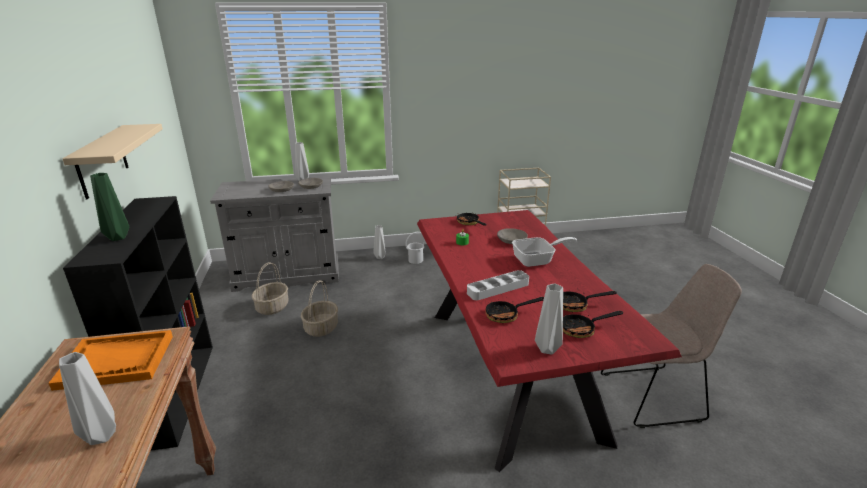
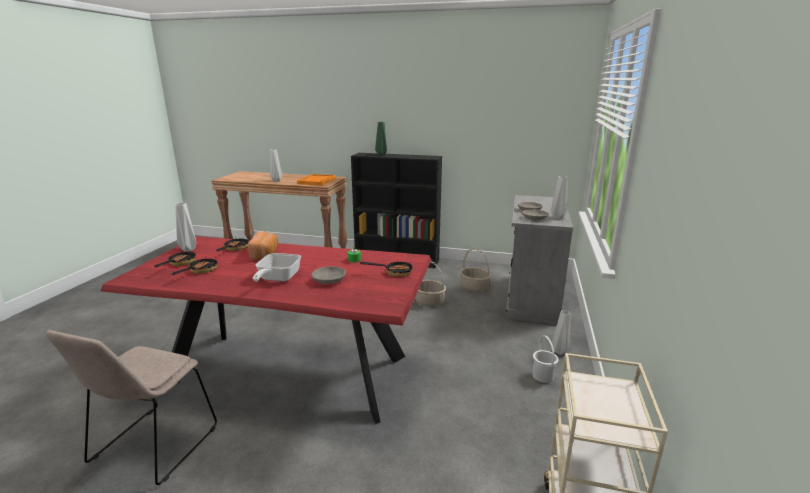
camera: 115 degrees right, 5 degrees down
(102, 161) = (429, 127): beige shelf -> none
(498, 288) = (265, 254): grey tray -> bread

